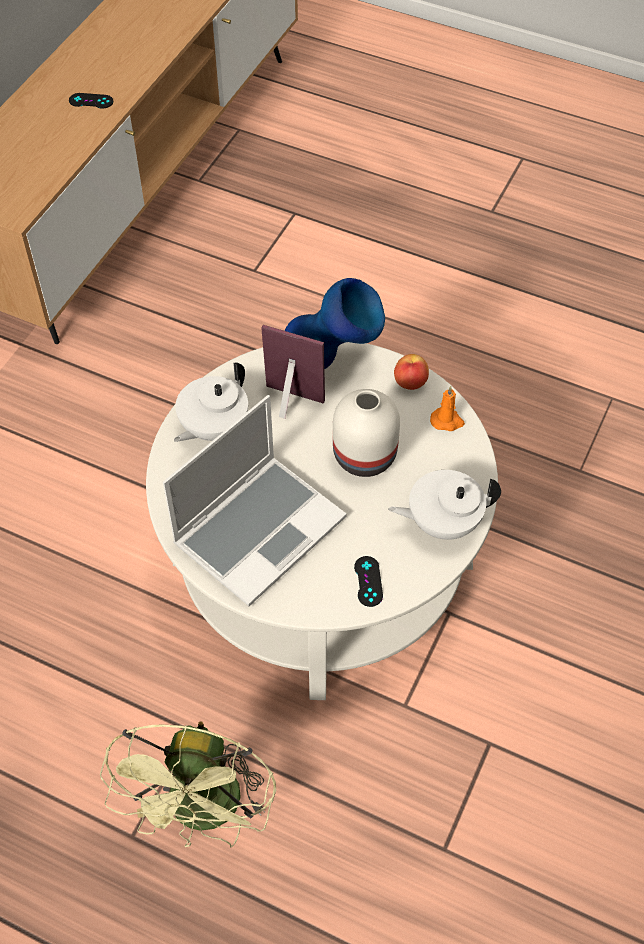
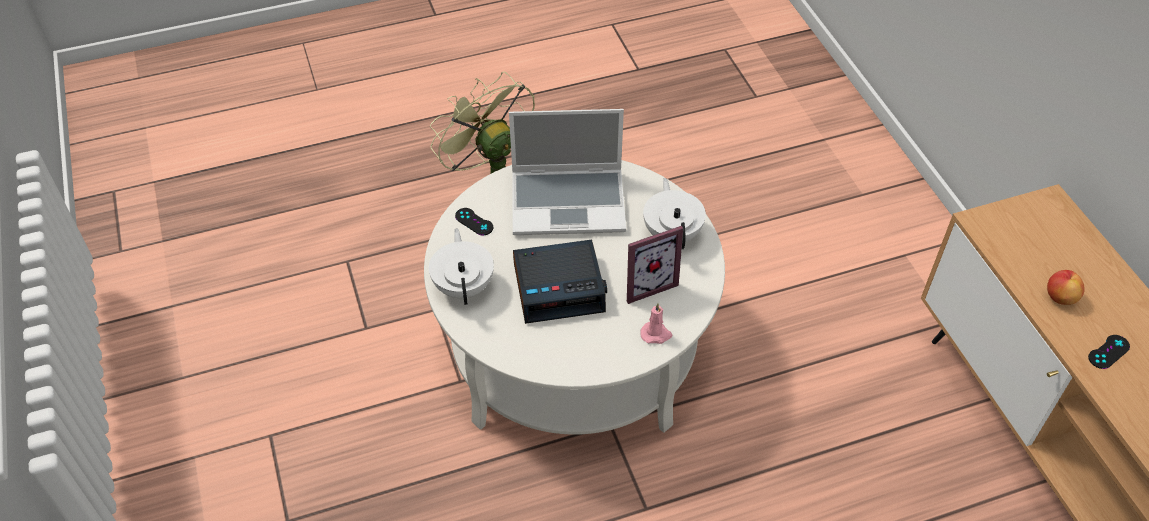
camera: 135 degrees right, 5 degrees down
(259, 529) = (569, 202): laptop -> laptop turned 90 degrees counterclockwise
(333, 362) = (656, 334): blue vase -> pink candle
(363, 456) = (559, 287): white vase -> alarm clock
(410, 382) = (587, 362): apple -> apple (1060, 297)
(442, 522) = (464, 286): white teapot -> white teapot turned 45 degrees counterclockwise
(447, 421) = (530, 354): orange candle -> none

